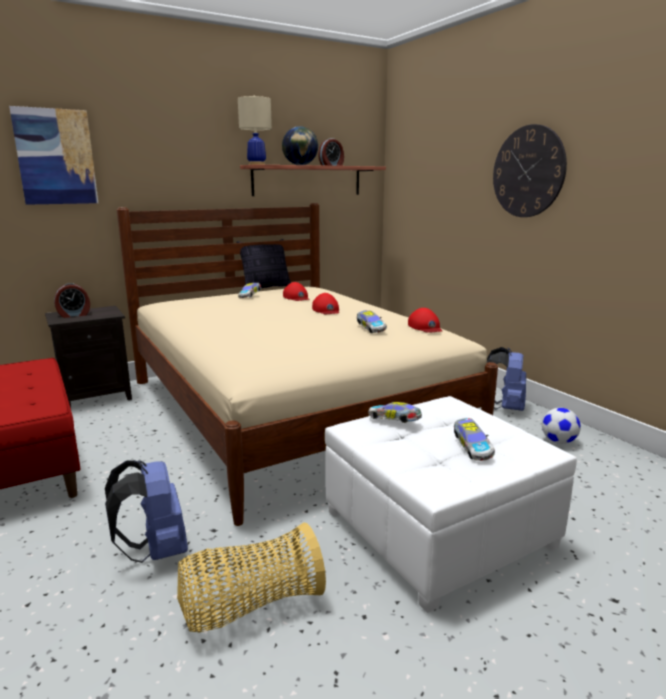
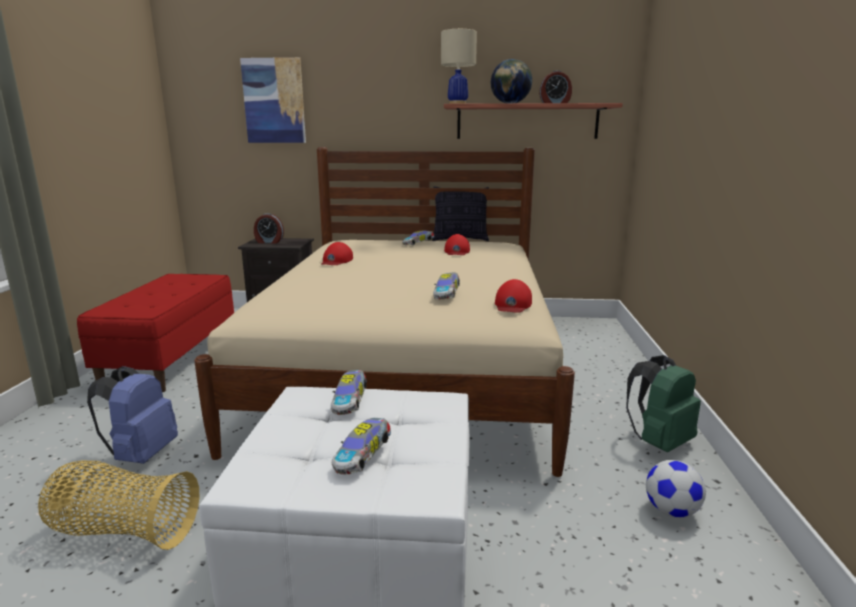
camera: 35 degrees right, 0 degrees up
(326, 310) = (452, 268): red cap -> red cap (336, 261)
(395, 421) = (350, 401): toy car -> toy car turned 150 degrees counterclockwise
(505, 408) = (659, 442): blue backpack -> green backpack
(528, 172) = (744, 102): wall clock -> none

